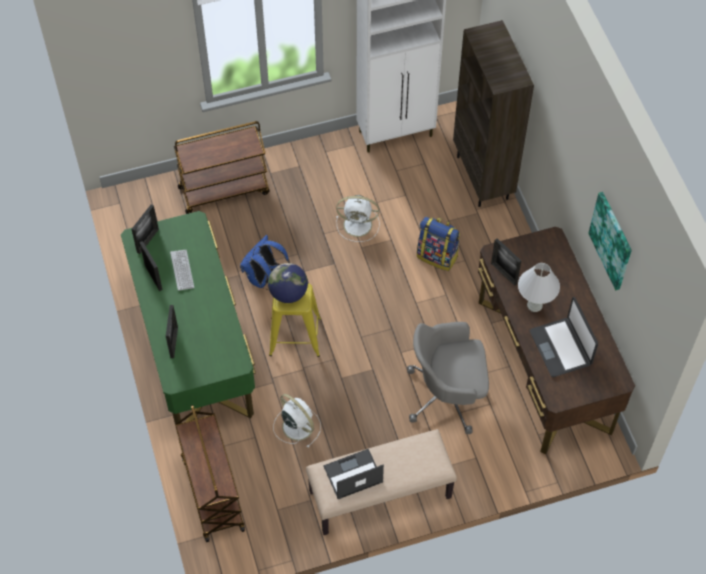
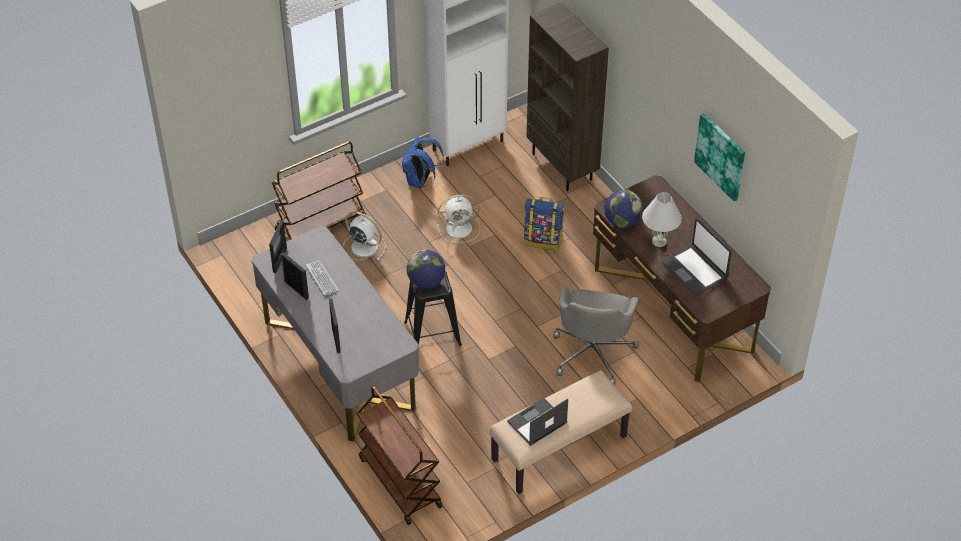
camera: 15 degrees left, 10 degrees down
(194, 349) = (339, 364): green desk -> grey desk
(264, 278) = (385, 291): blue backpack -> blue backpack (420, 181)
(295, 337) = (432, 334): yellow stool -> black stool
(297, 425) = (460, 408): white fan -> white fan (363, 246)
(448, 395) = (593, 352): grey office chair -> grey office chair turned 60 degrees counterclockwise
(504, 273) = (622, 221): picture frame -> globe

